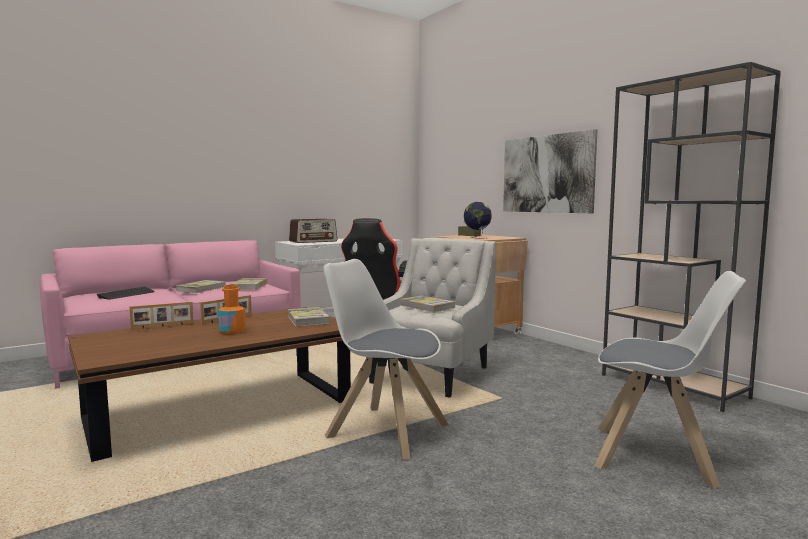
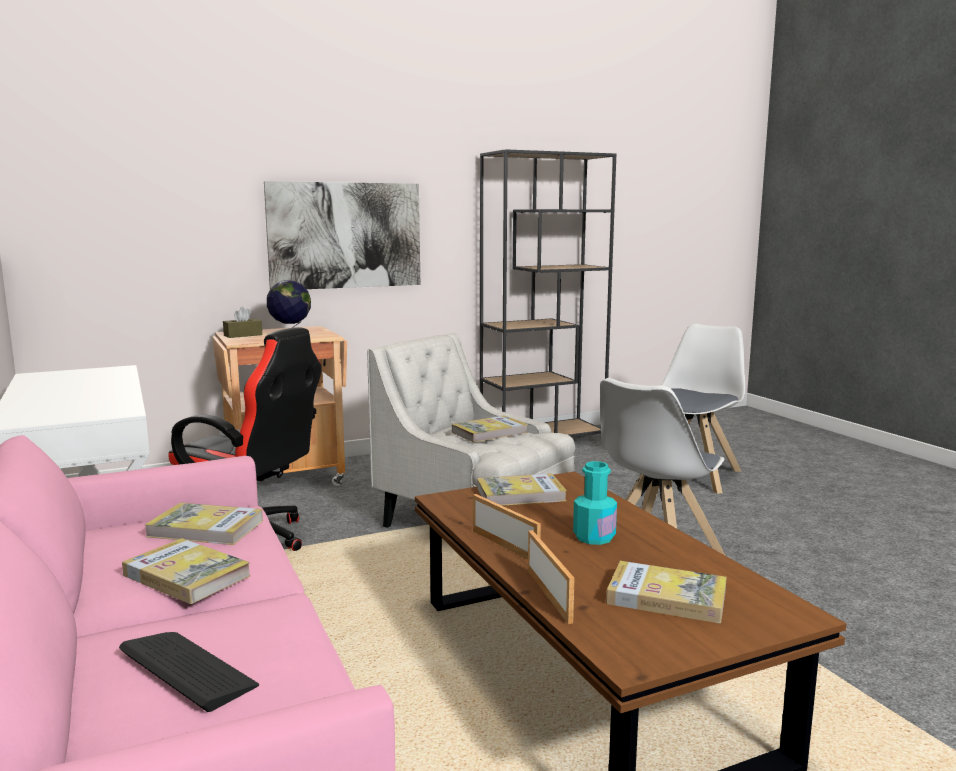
camera: 80 degrees left, 5 degrees up
(144, 341) = (666, 597): none -> book
(232, 331) = (594, 537): orange bottle -> turquoise bottle
(313, 241) = (56, 406): radio -> none

